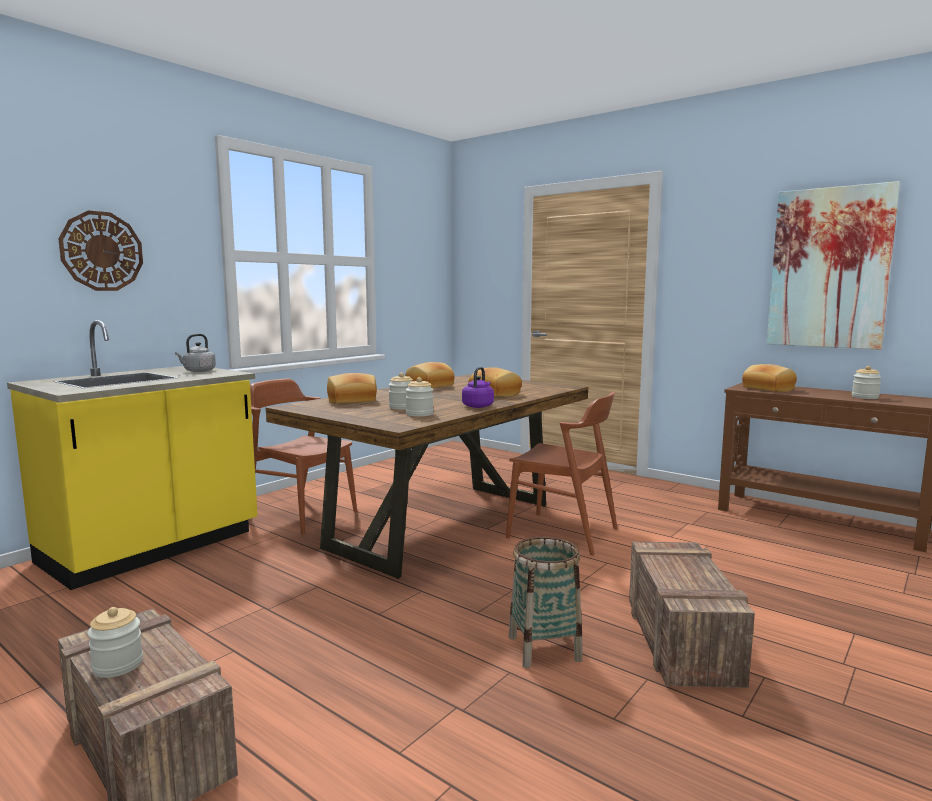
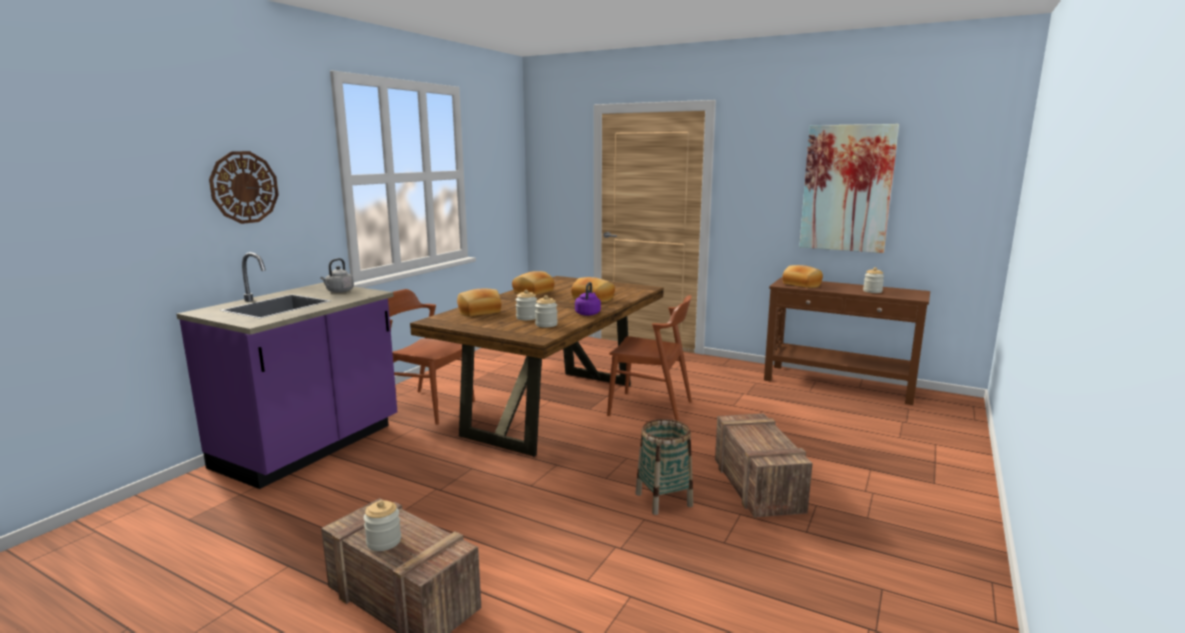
camera: 10 degrees left, 5 degrees up
(152, 548) = (310, 447): yellow counter -> purple counter

